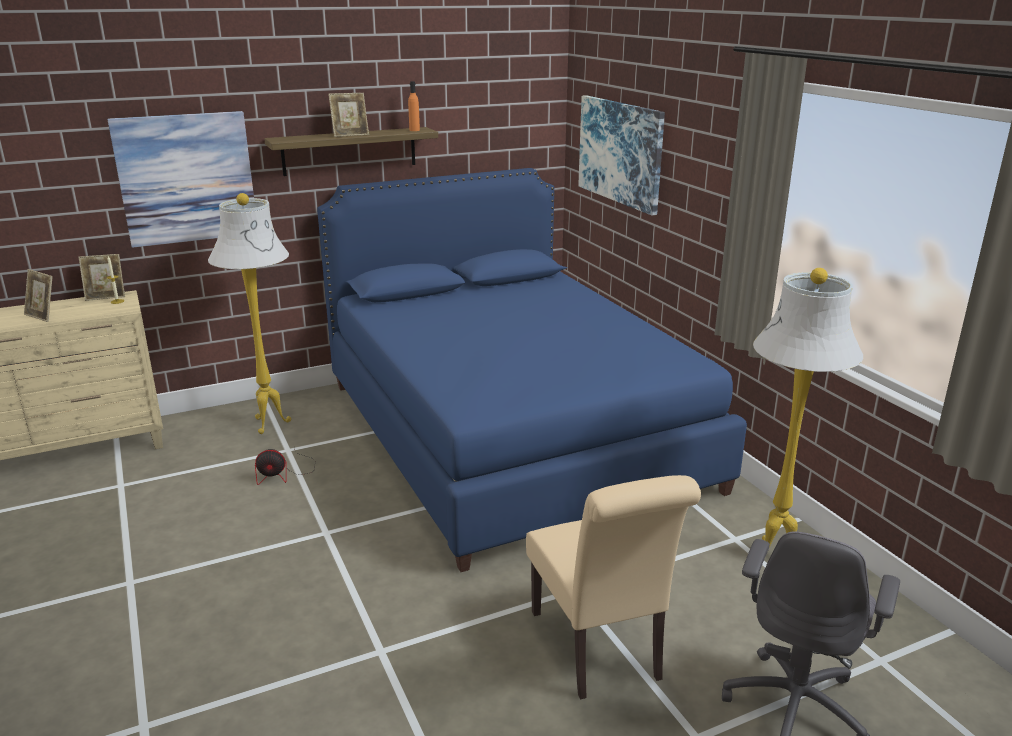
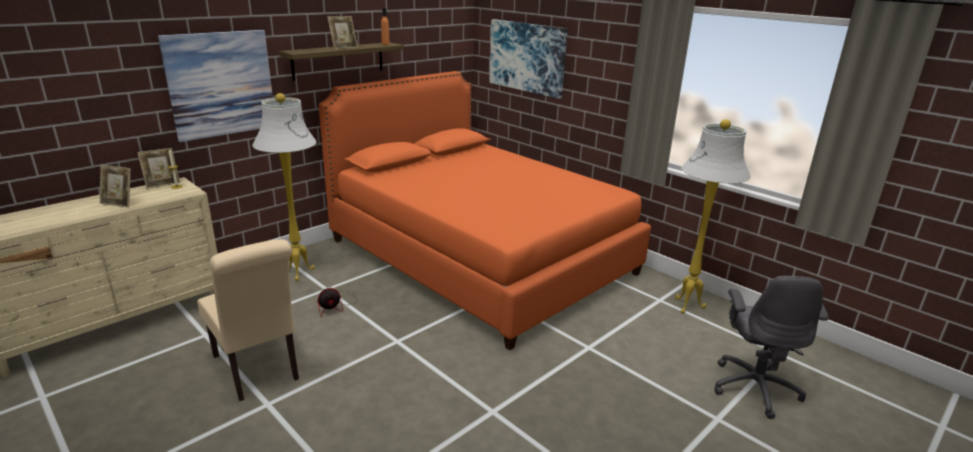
camera: 20 degrees left, 0 degrees up
(511, 434) = (480, 257): blue bed -> orange bed
(599, 650) = (629, 381): beige chair -> beige chair (258, 370)

